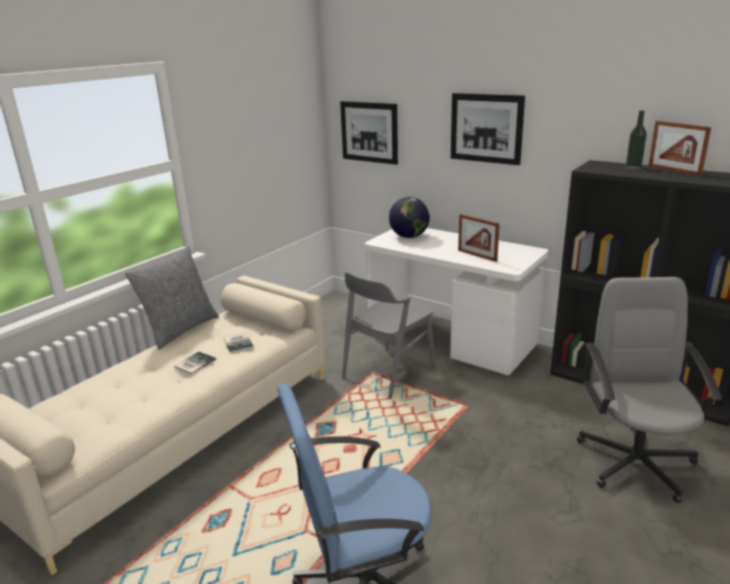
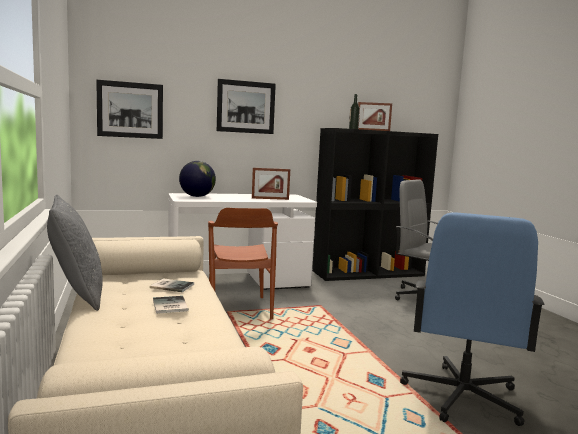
camera: 55 degrees left, 15 degrees down
(388, 373) = (238, 309): grey chair -> brown chair

